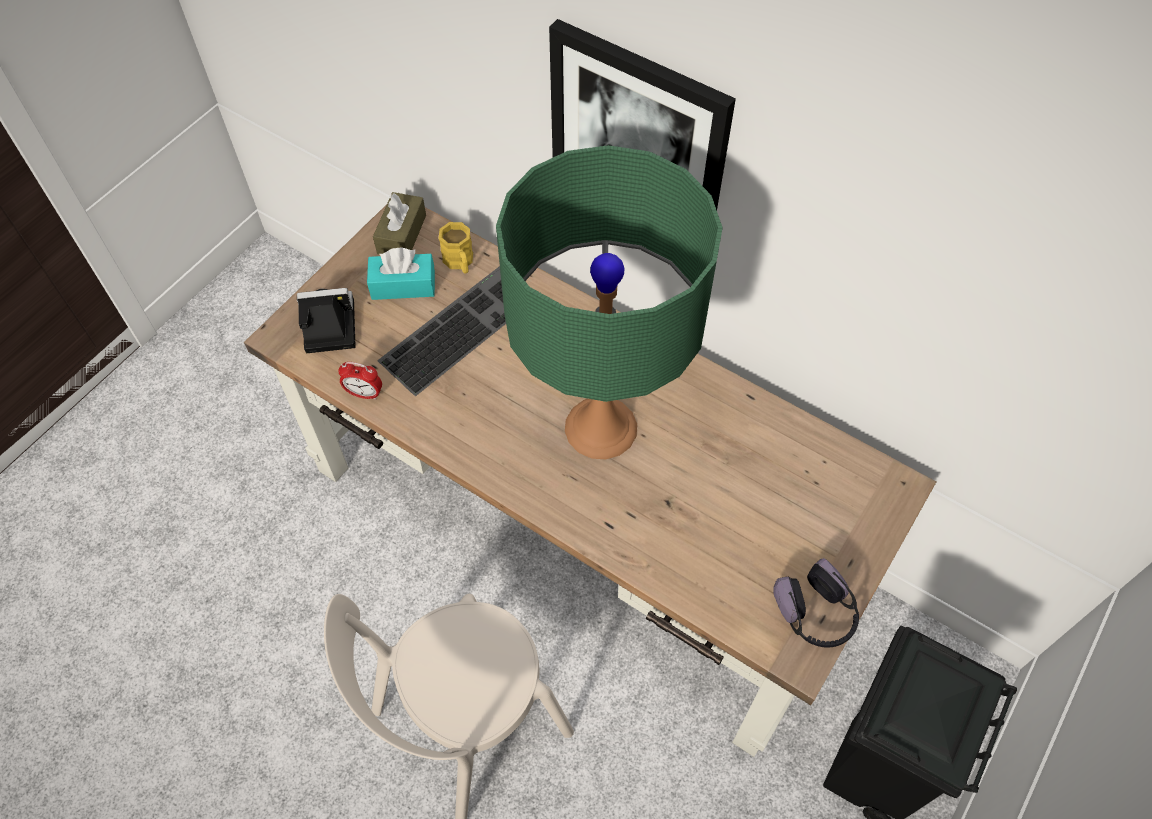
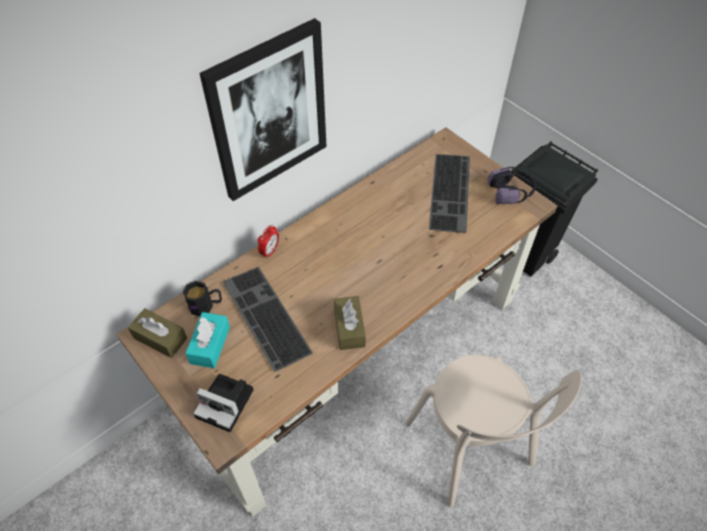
camera: 75 degrees left, 5 degrees down
(327, 327) = (227, 403): camera -> camera turned 75 degrees counterclockwise
(364, 393) = (299, 386): alarm clock -> alarm clock (270, 251)
(460, 262) = (206, 305): yellow mug -> black mug
(465, 428) = (349, 328): none -> brown tissue box
(600, 427) = (371, 255): green table lamp -> none
(774, 517) = (452, 193): none -> keyboard

